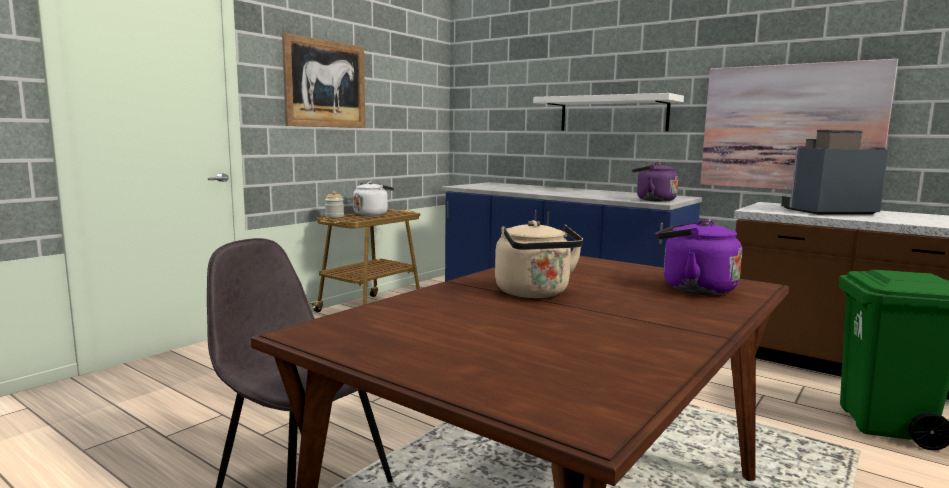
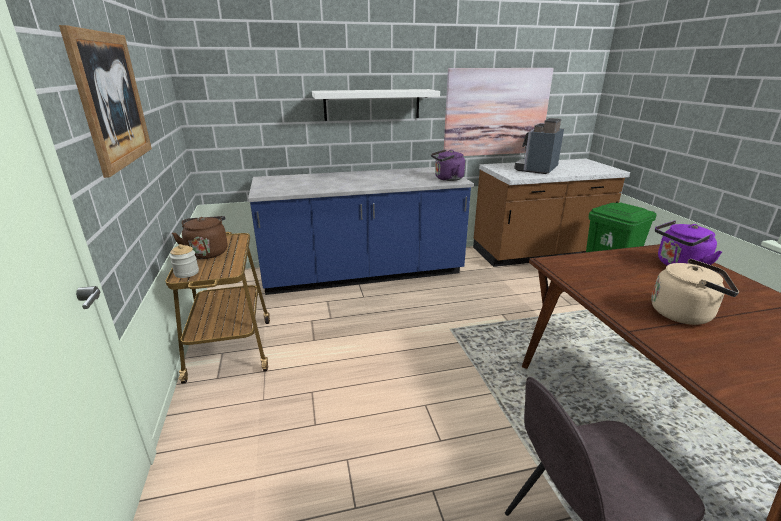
camera: 50 degrees left, 15 degrees up
(372, 214) = (207, 252): white kettle -> brown kettle

